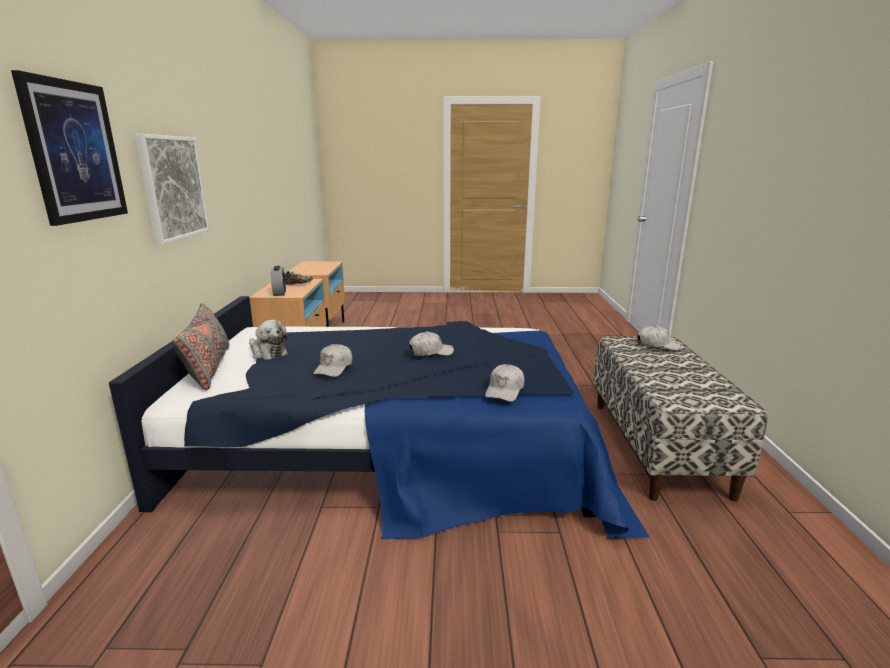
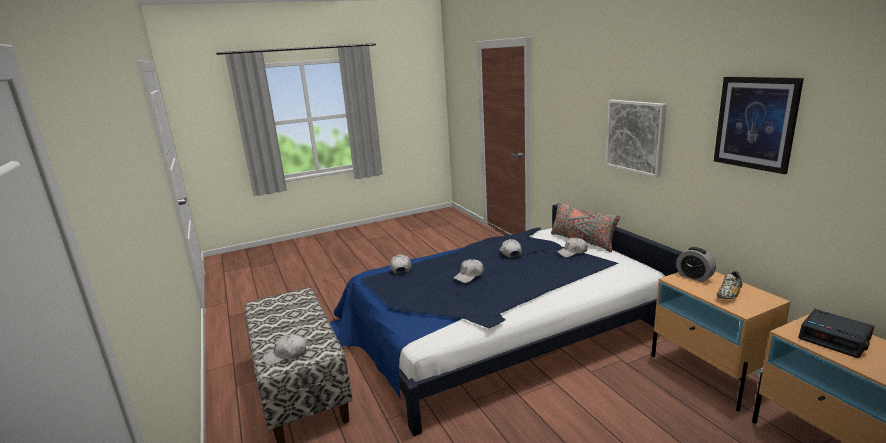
camera: 155 degrees right, 0 degrees up
(75, 152) = (575, 106): picture -> picture (755, 123)
(267, 353) = (572, 252): plush toy -> white cap
(311, 269) = (835, 339): none -> alarm clock

